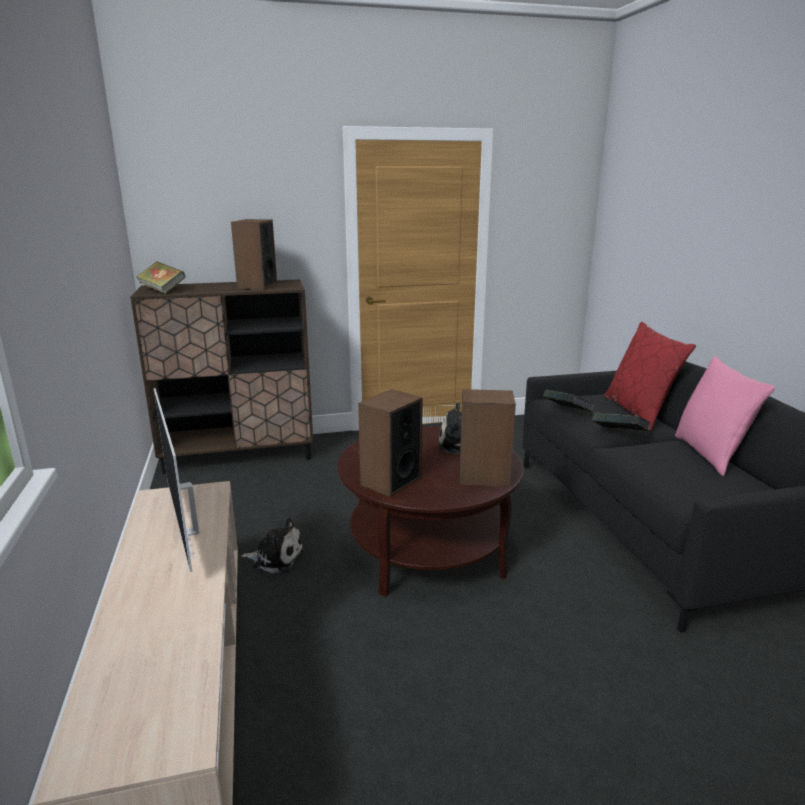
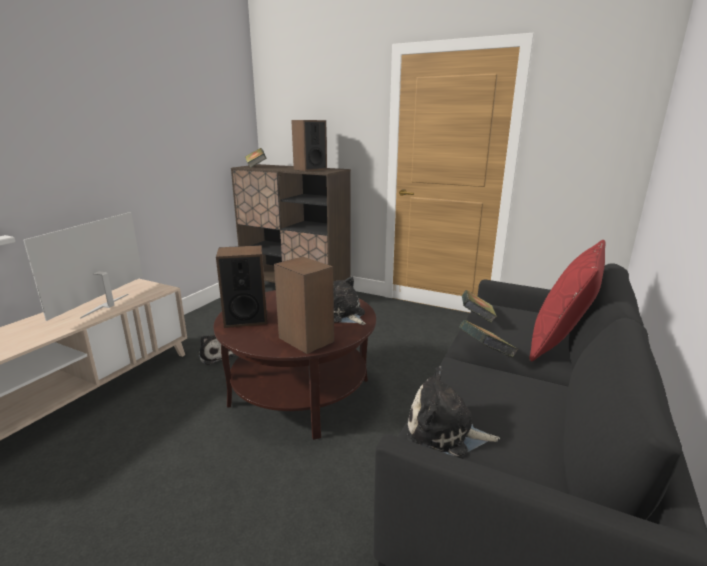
camera: 40 degrees right, 0 degrees up
(691, 492) = (445, 432): none -> plush toy
(710, 454) = (553, 410): pink pillow -> none

